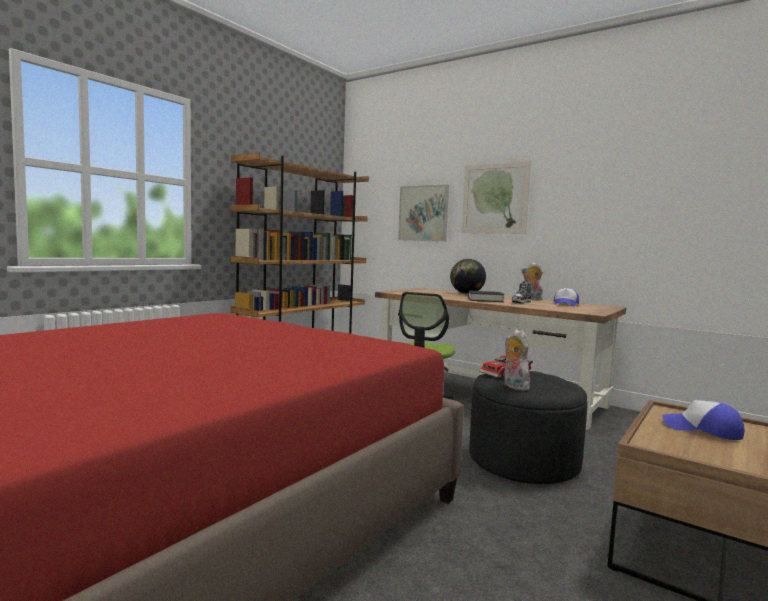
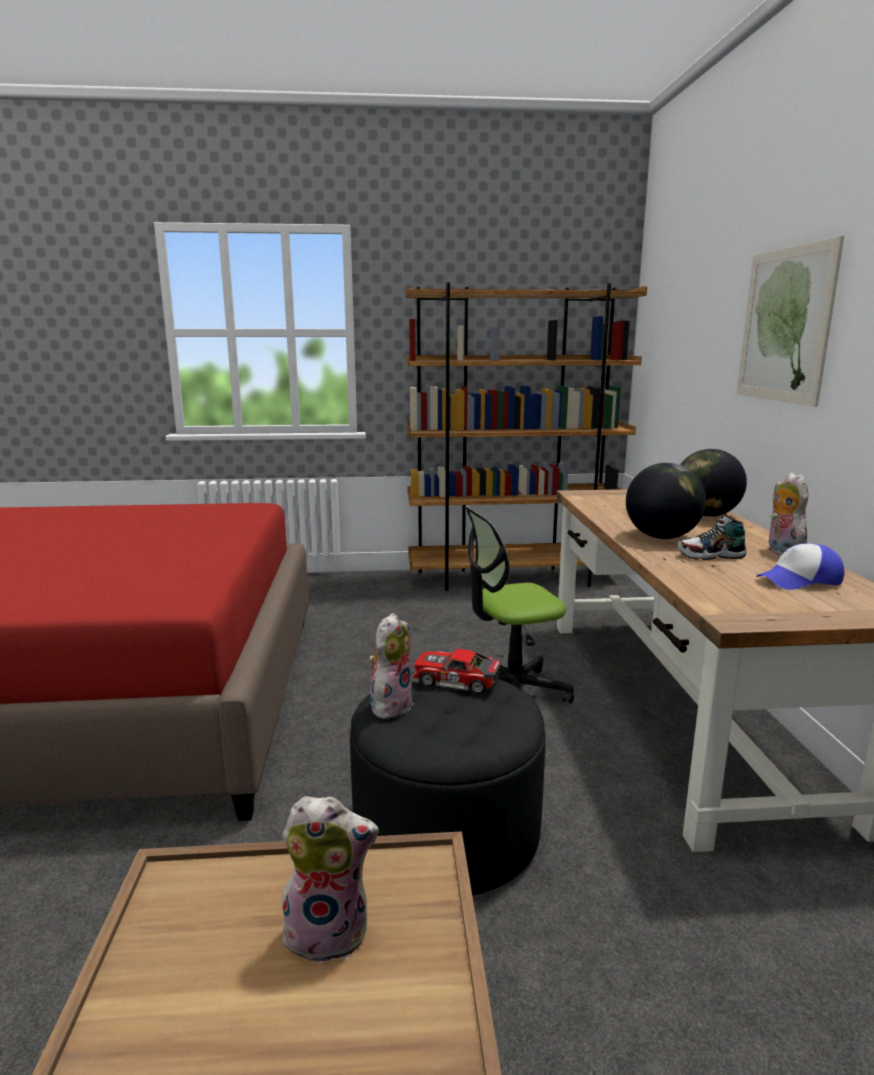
camera: 50 degrees right, 10 degrees up
(423, 213) = (702, 353): picture -> none
(485, 300) = (661, 537): black book -> globe
(702, 430) = (329, 931): cap -> plush toy

